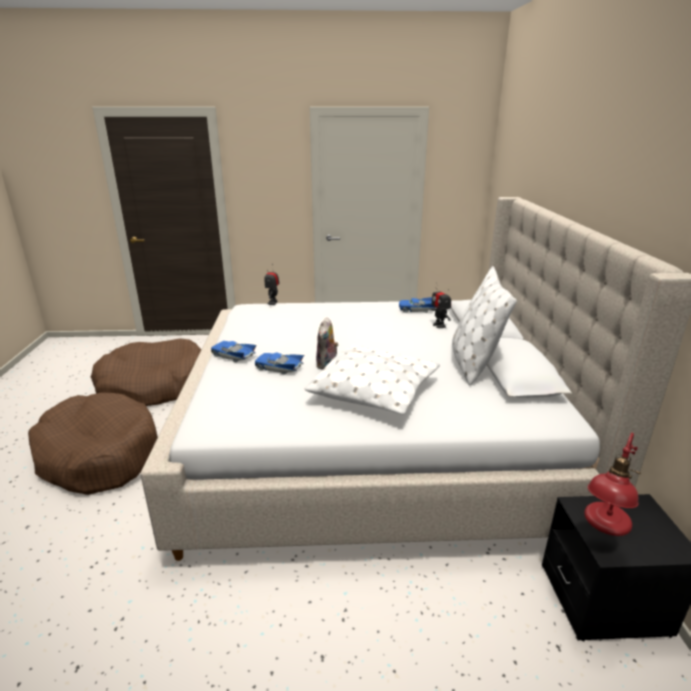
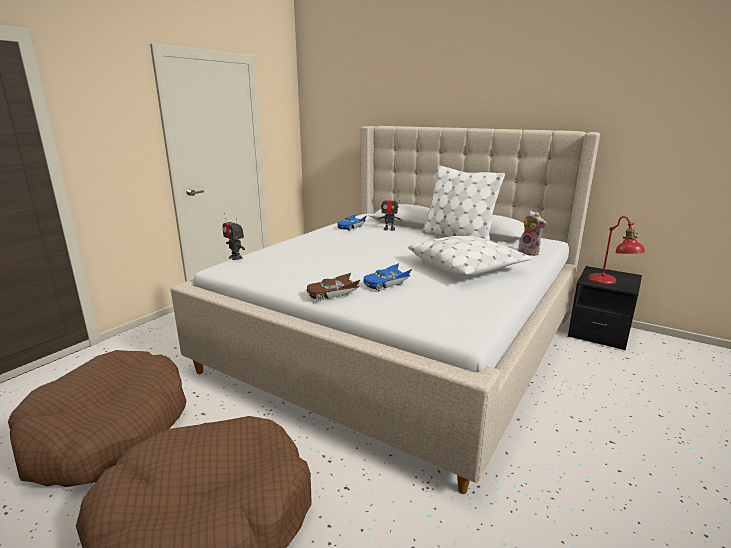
camera: 55 degrees left, 5 degrees down
(233, 356) = (332, 294): blue toy car -> brown toy car
(327, 365) = (403, 269): plush toy -> plush toy (529, 252)

